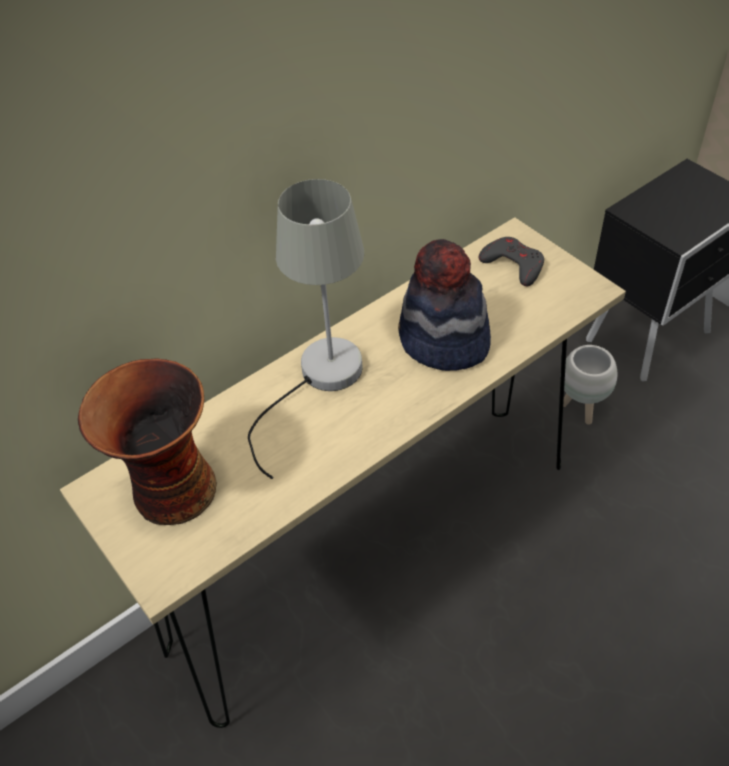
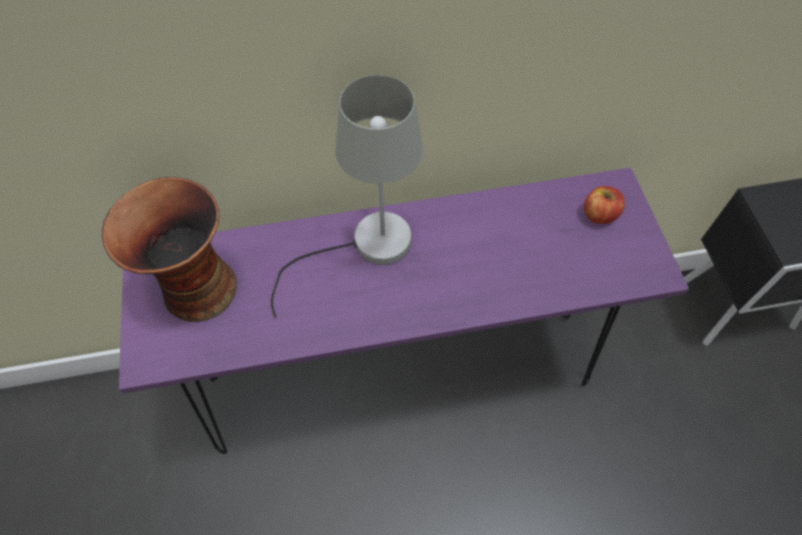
camera: 25 degrees right, 10 degrees up
(375, 552) = (400, 379): beige console table -> purple console table
(443, 341) = (490, 260): hat -> none
(513, 265) = (599, 214): grey game controller -> apple
(580, 409) = (634, 342): white planter -> none

